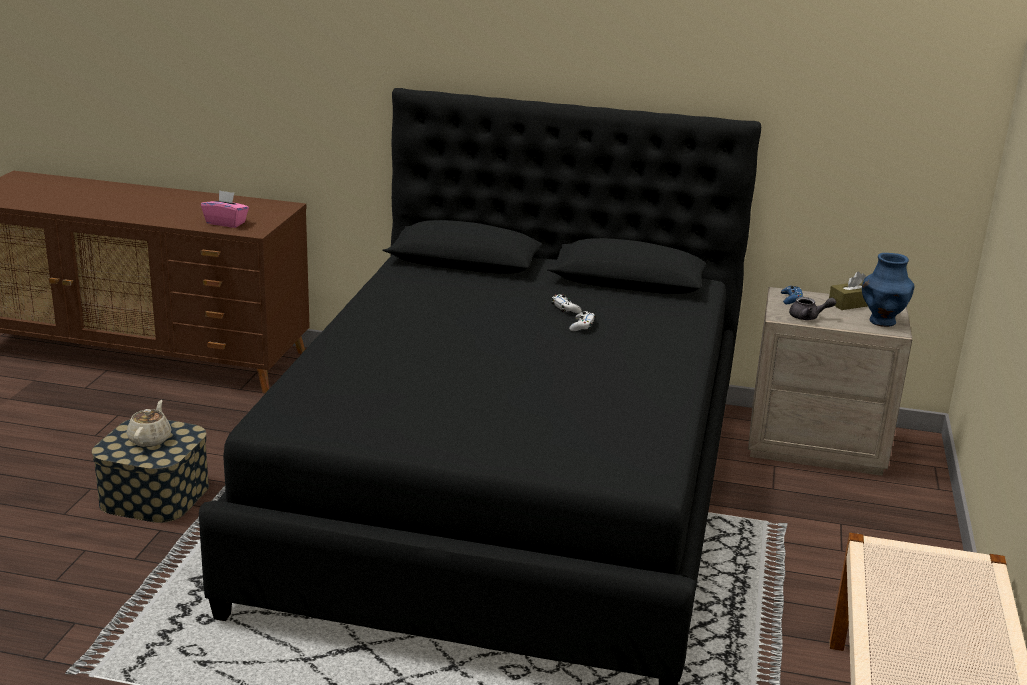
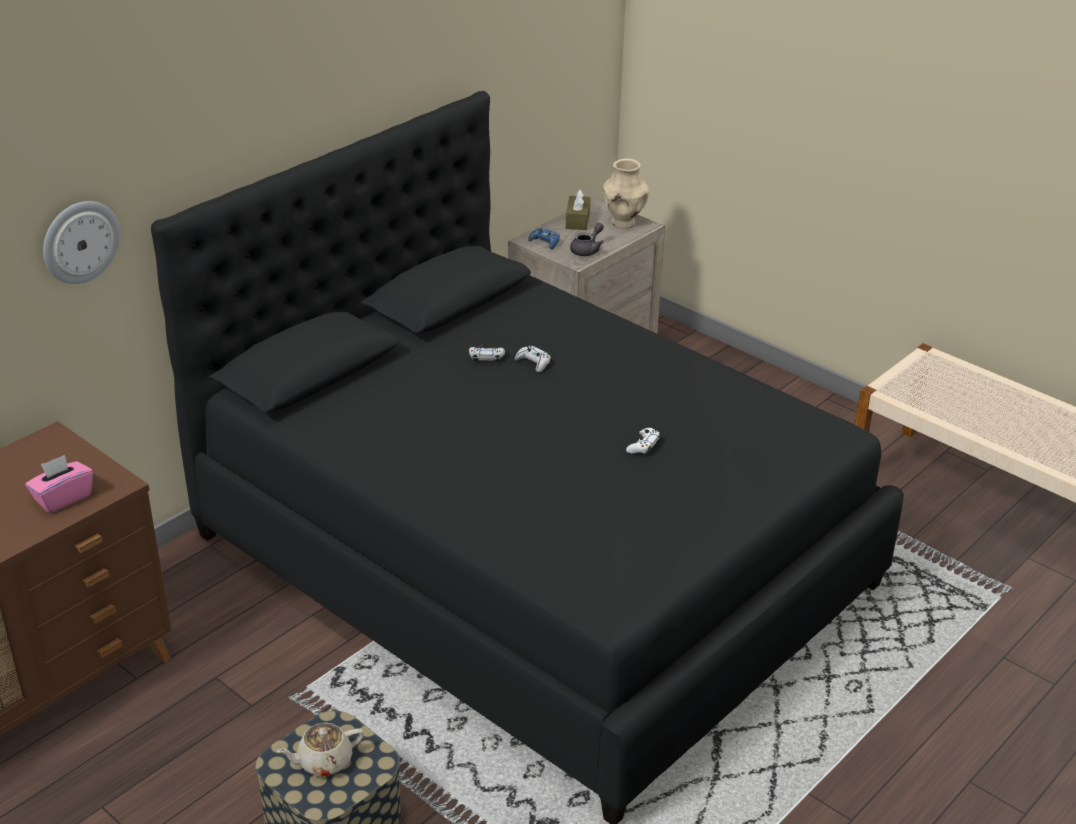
camera: 60 degrees left, 10 degrees up
(150, 439) = (323, 761): beige teapot -> beige teapot turned 60 degrees counterclockwise
(349, 80) = (80, 241): none -> wall clock
(514, 391) = (643, 446): none -> white game controller
(882, 321) = (623, 223): blue vase -> beige vase

